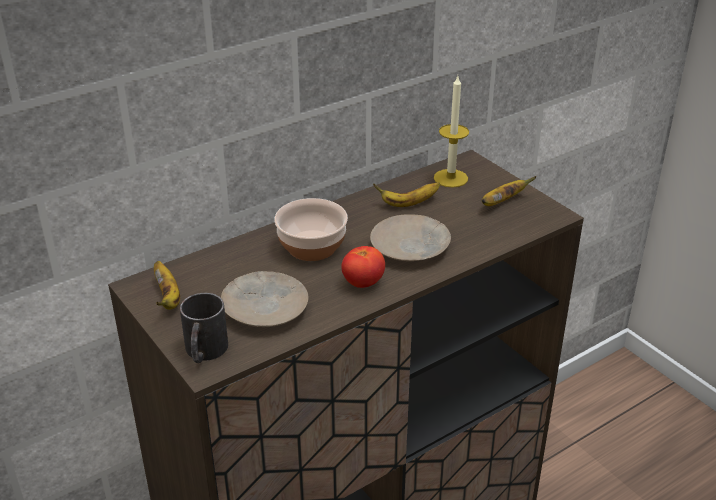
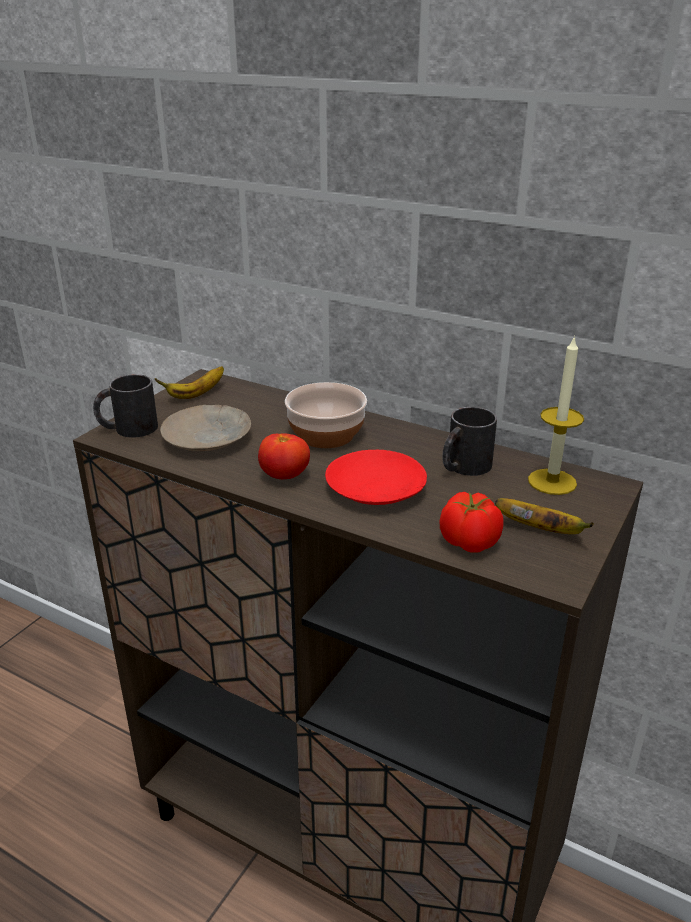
camera: 65 degrees right, 5 degrees down
(408, 203) = (463, 467): banana -> black mug
(411, 247) = (376, 489): beige plate -> red plate
(501, 231) = (469, 543): none -> tomato

